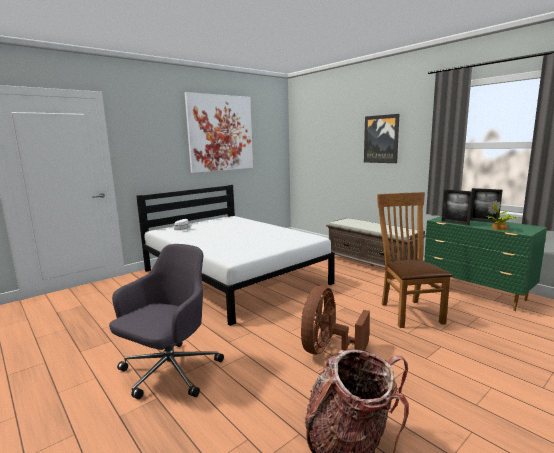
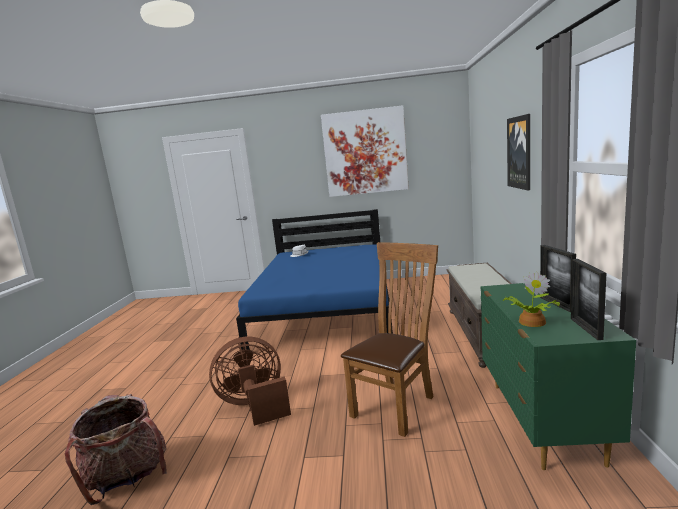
camera: 45 degrees right, 0 degrees up
(169, 372) = (156, 374): grey office chair -> none
(233, 276) = (326, 310): white bed -> blue bed
(455, 223) = (501, 298): picture frame -> picture frame (586, 328)

